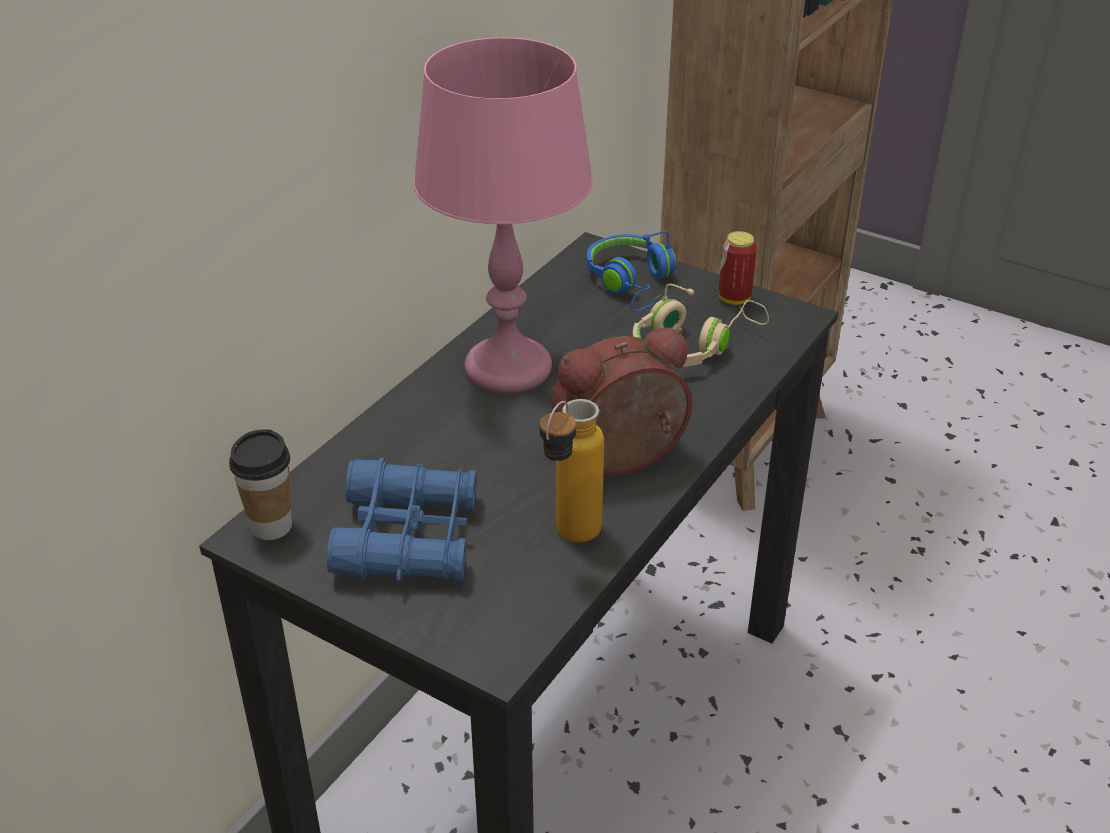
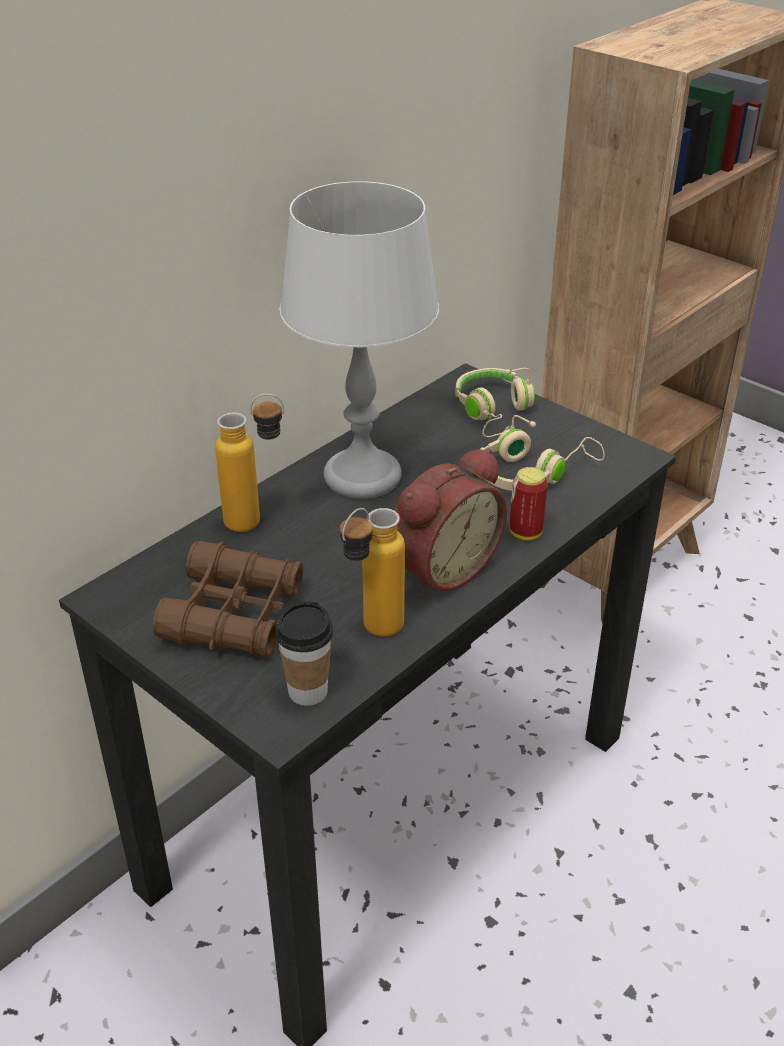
camera: 10 degrees right, 0 degrees up
(271, 526) = (122, 590): cup -> cup (308, 691)
(404, 431) = (257, 521): none -> bottle
(408, 538) = (234, 614): blue binoculars -> brown binoculars
(509, 369) = (363, 477): pink table lamp -> grey table lamp
(623, 460) = (440, 568): alarm clock -> alarm clock turned 150 degrees clockwise
(632, 283) = (494, 412): blue headphones -> beige headphones
(734, 299) = (582, 435): can -> can (525, 533)

